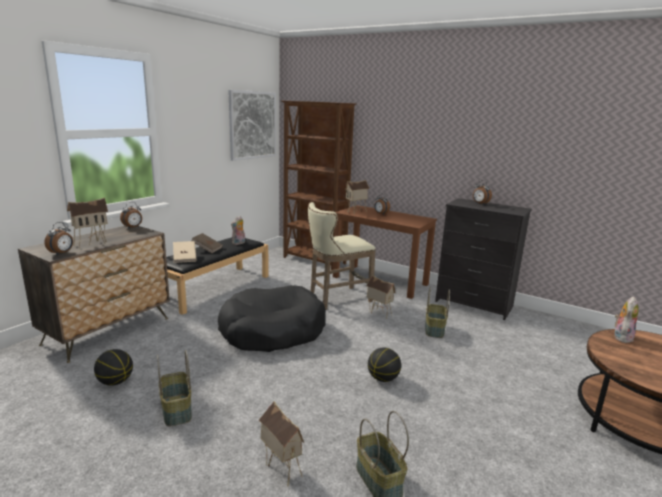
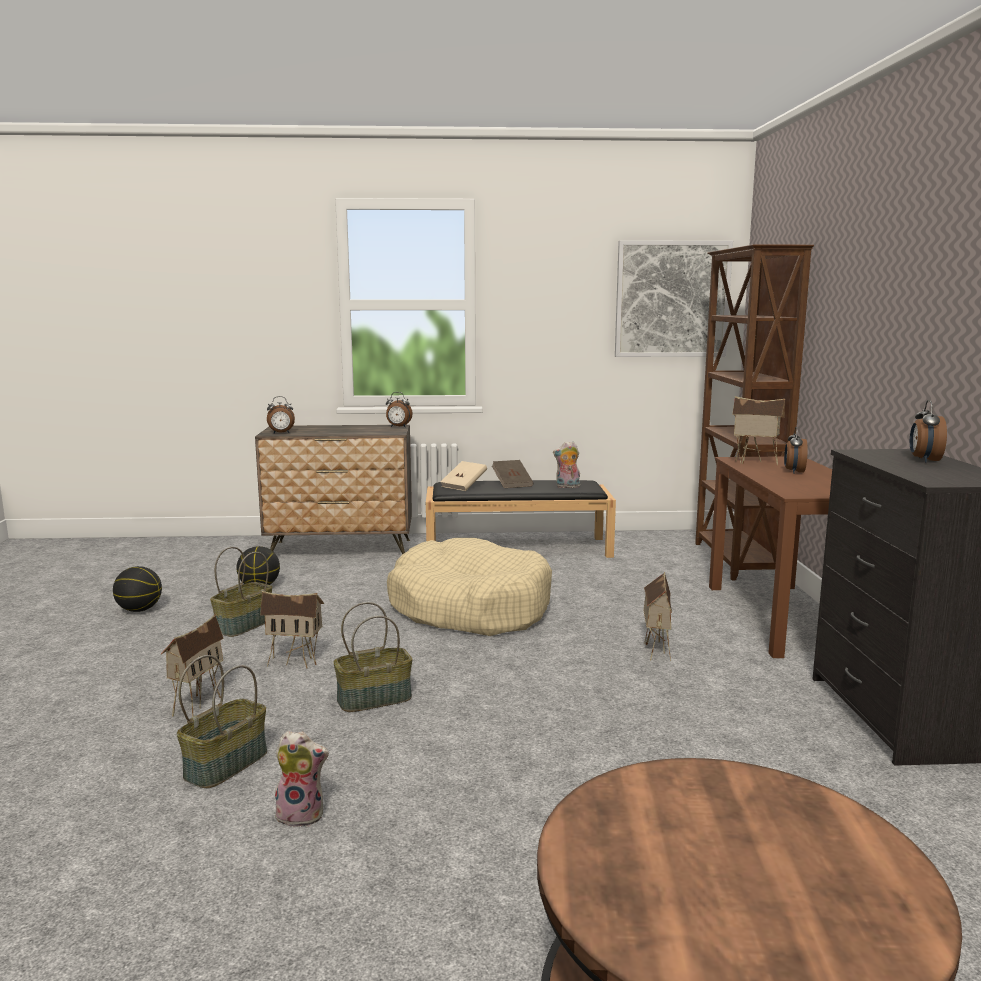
camera: 55 degrees right, 5 degrees down
(91, 243) = (322, 431): toy house -> toy house (295, 661)
(272, 331) = (470, 608): black dog bed -> beige dog bed
(336, 299) = (638, 612): beige stool -> none
(383, 378) = (460, 706): basketball -> basketball (139, 610)
(434, 329) = (693, 705): basket -> basket (374, 698)
(621, 337) = (784, 797): plush toy -> plush toy (302, 814)

